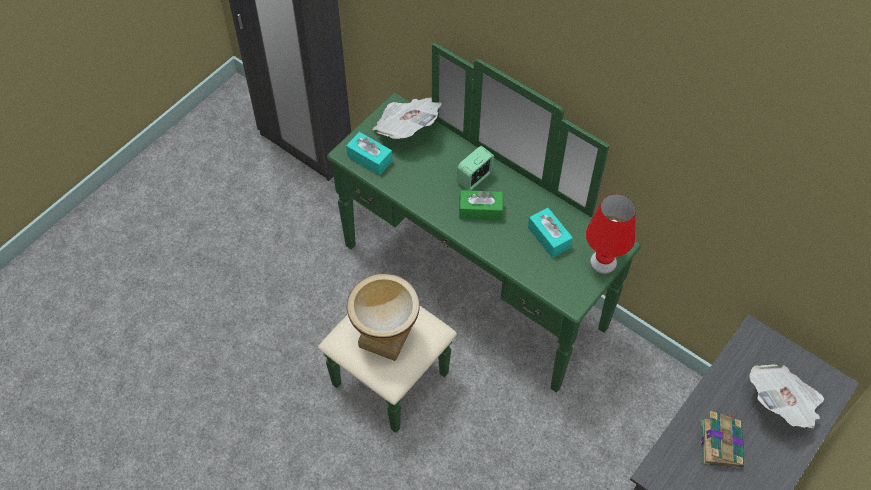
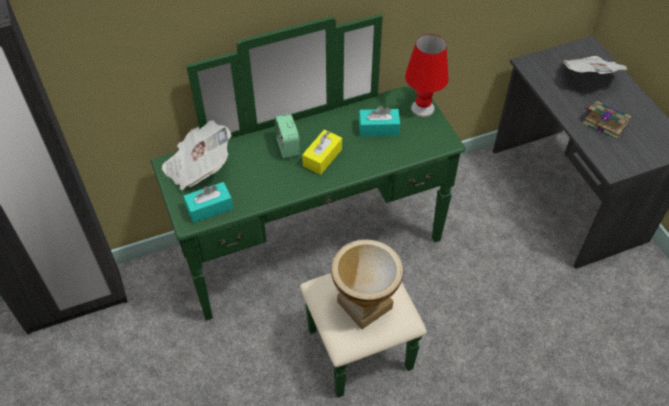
camera: 60 degrees left, 5 degrees down
(480, 210) = (322, 157): green tissue box -> yellow tissue box

